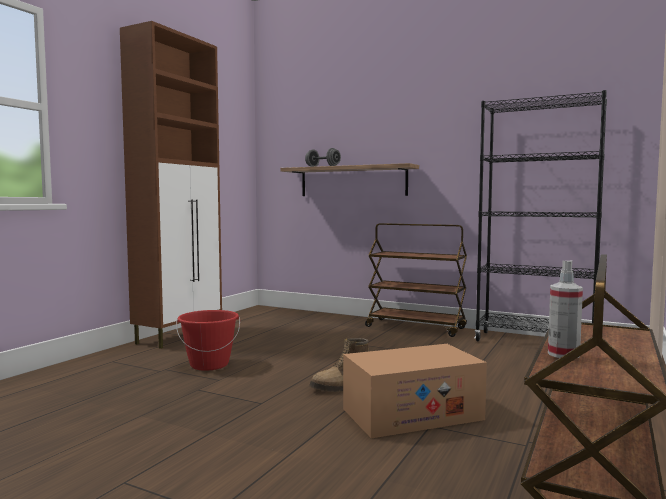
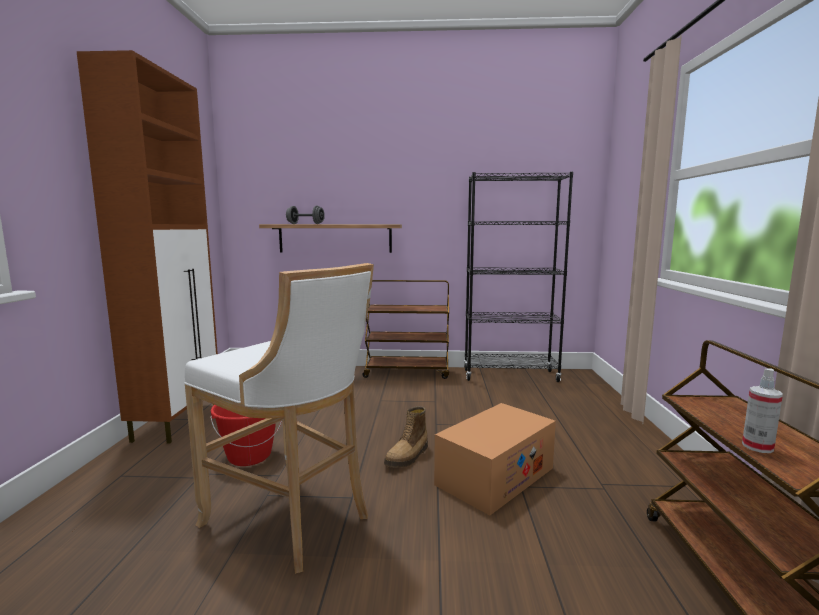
camera: 25 degrees left, 5 degrees up
(201, 407) = (292, 519): none -> white stool

